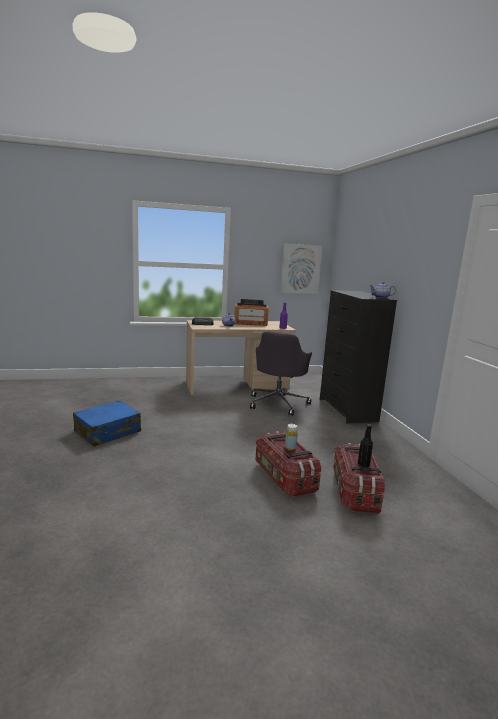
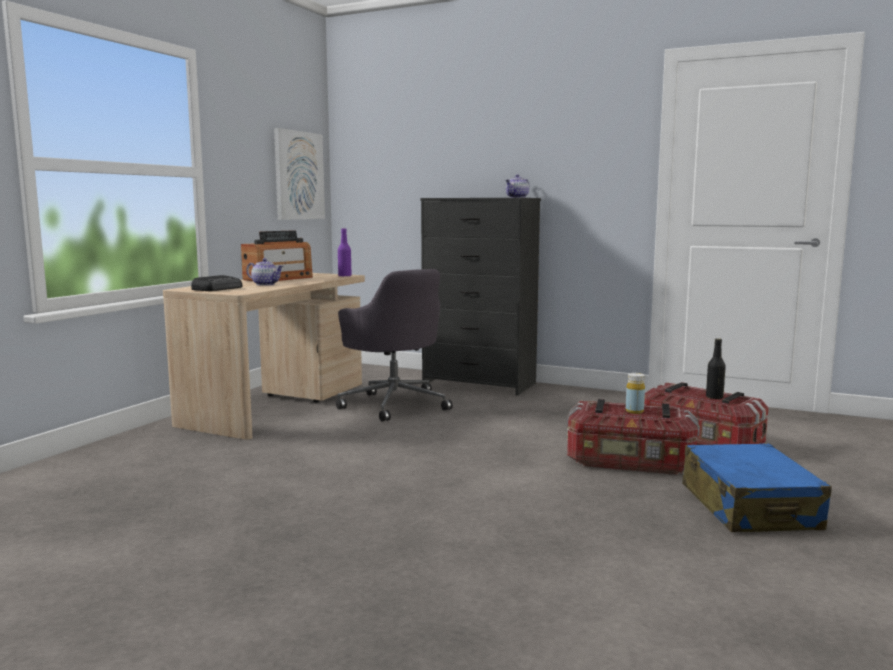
camera: 50 degrees left, 5 degrees down
(108, 432) = (287, 537): blue suitcase -> blue suitcase (749, 507)

